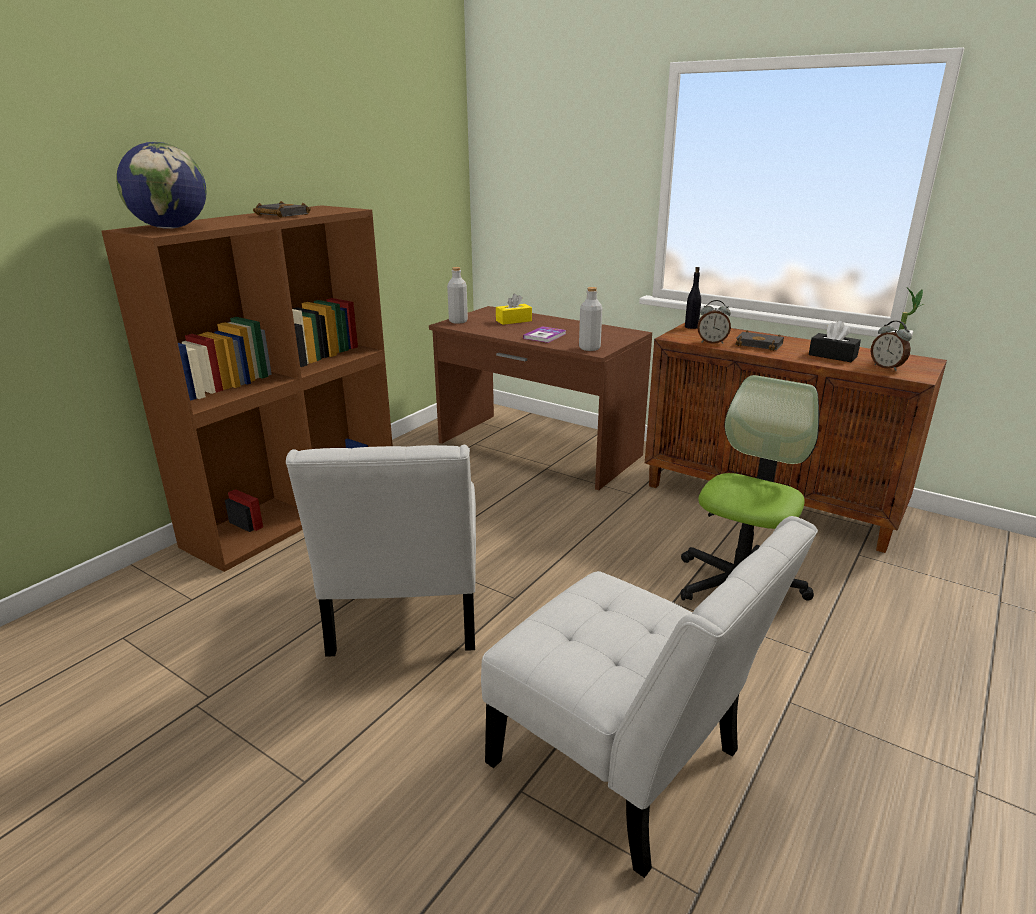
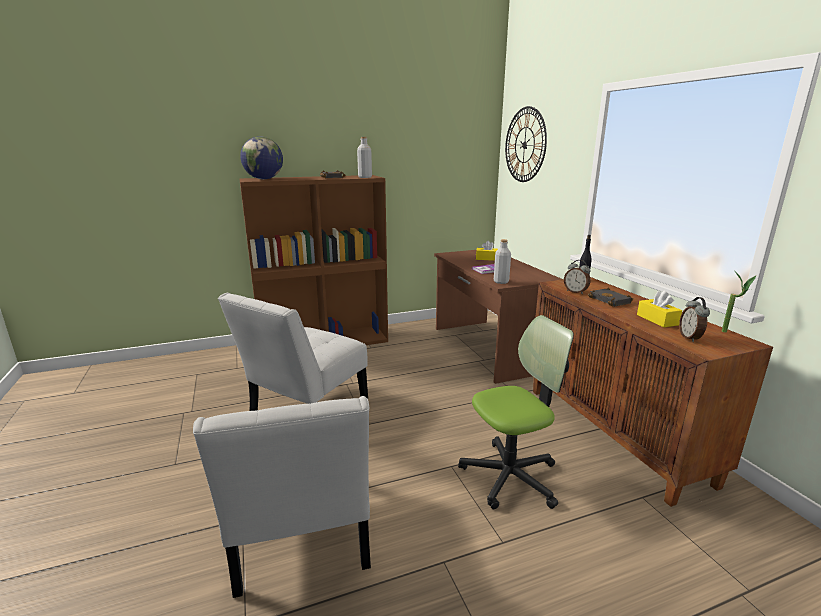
camera: 35 degrees right, 5 degrees down
(458, 321) = (454, 254): grey bottle -> grey bottle (365, 177)
(525, 146) = (524, 145): none -> wall clock
(832, 356) = (657, 320): black tissue box -> yellow tissue box

